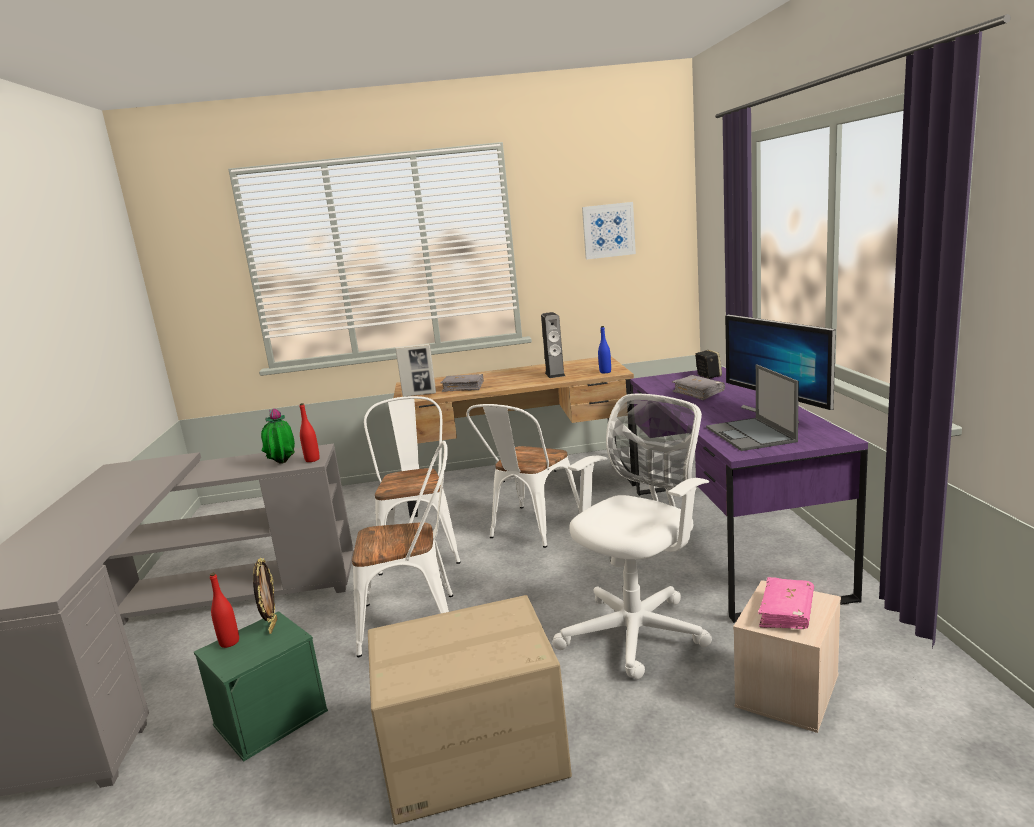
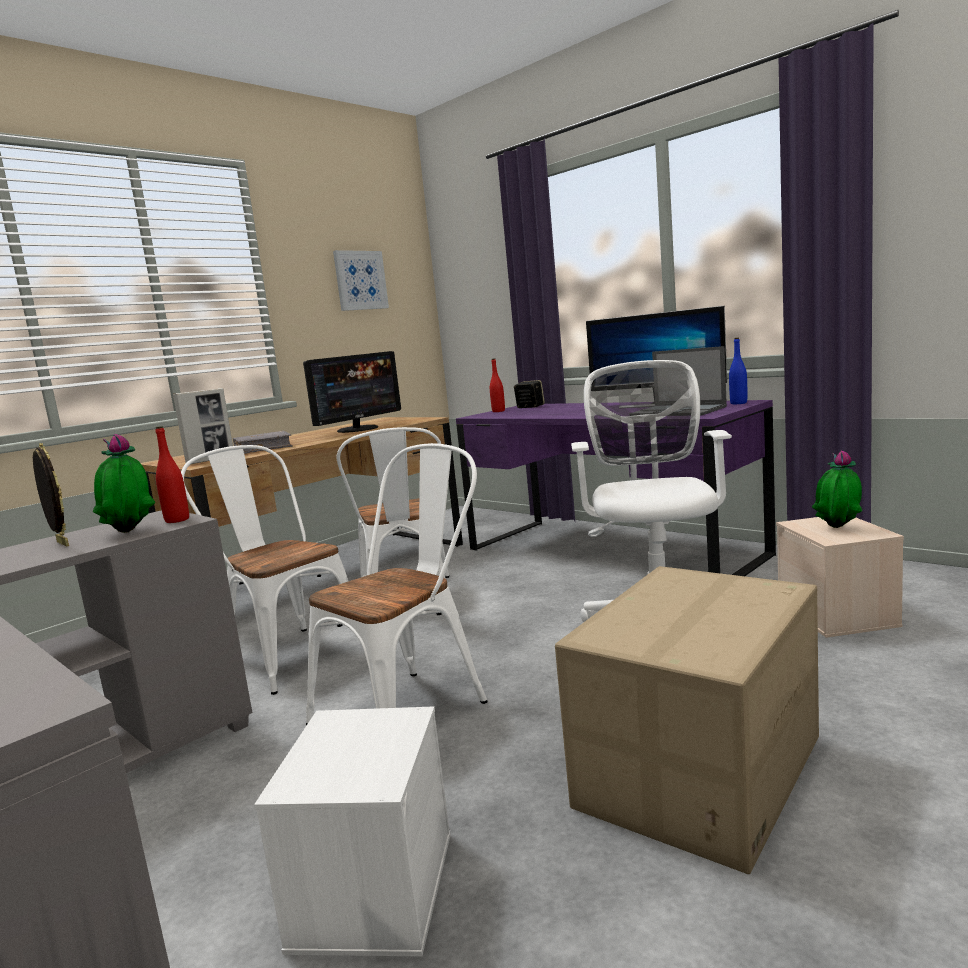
camera: 40 degrees left, 5 degrees down
(229, 642) = (306, 766): red bottle -> red bottle (498, 411)
(271, 717) = (372, 887): green storage box -> white storage box
(272, 626) = (344, 724): picture frame -> picture frame (61, 544)
(555, 374) = (358, 429): speaker -> monitor
(605, 372) = (414, 420): blue bottle -> blue bottle (738, 403)
(698, 393) = (554, 411): grey book -> none
(786, 612) = (837, 529): pink book -> potted plant

